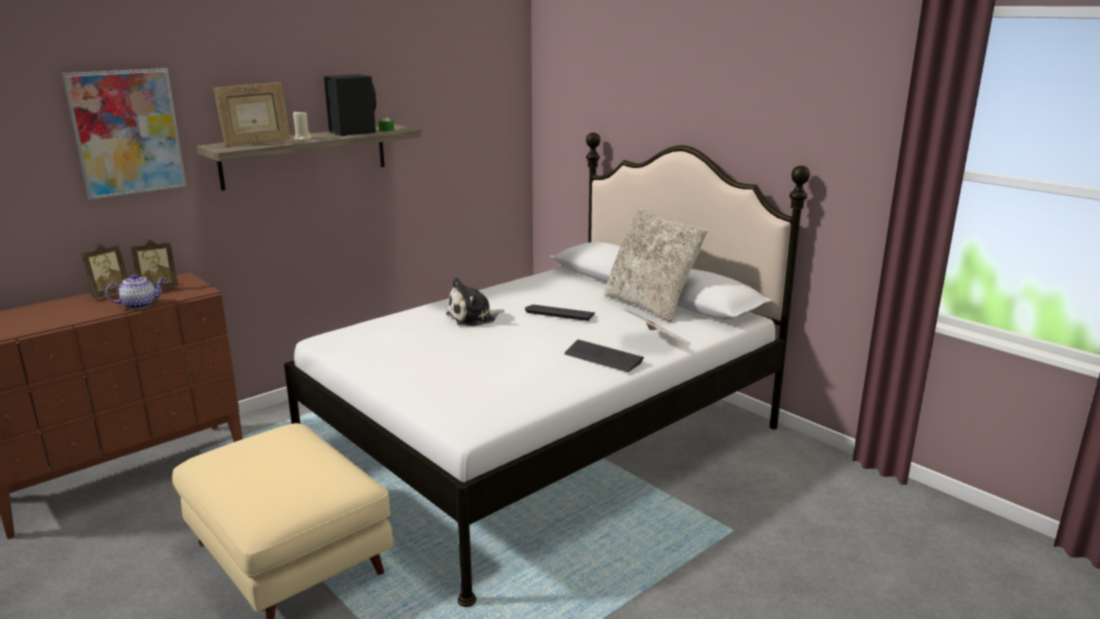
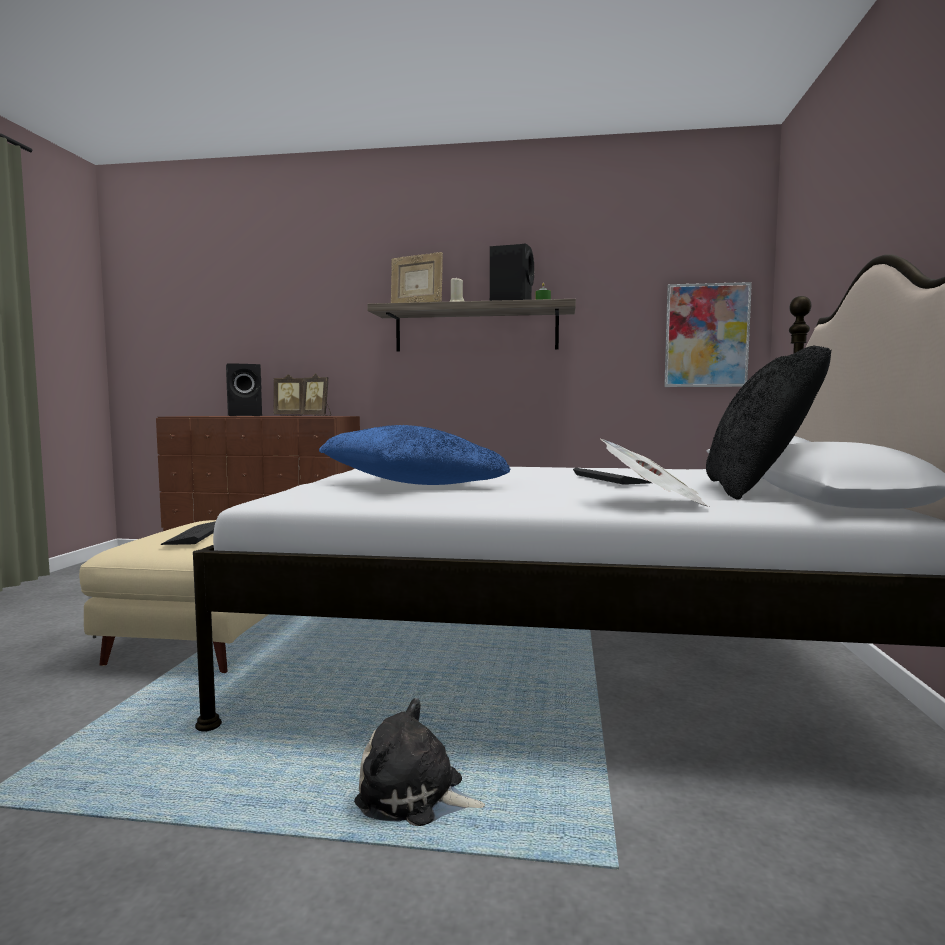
camera: 50 degrees right, 15 degrees down
(61, 311) = (246, 416): none -> black speaker
(127, 132) = (332, 296): picture -> picture (706, 335)
(140, 305) = (280, 416): teapot -> none
(474, 318) = (517, 471): plush toy -> plush toy (416, 796)
(476, 366) = (414, 484): none -> blue pillow
(603, 357) = (544, 498): keyboard -> keyboard (195, 535)
(650, 304) = (756, 490): beige pillow -> black pillow

